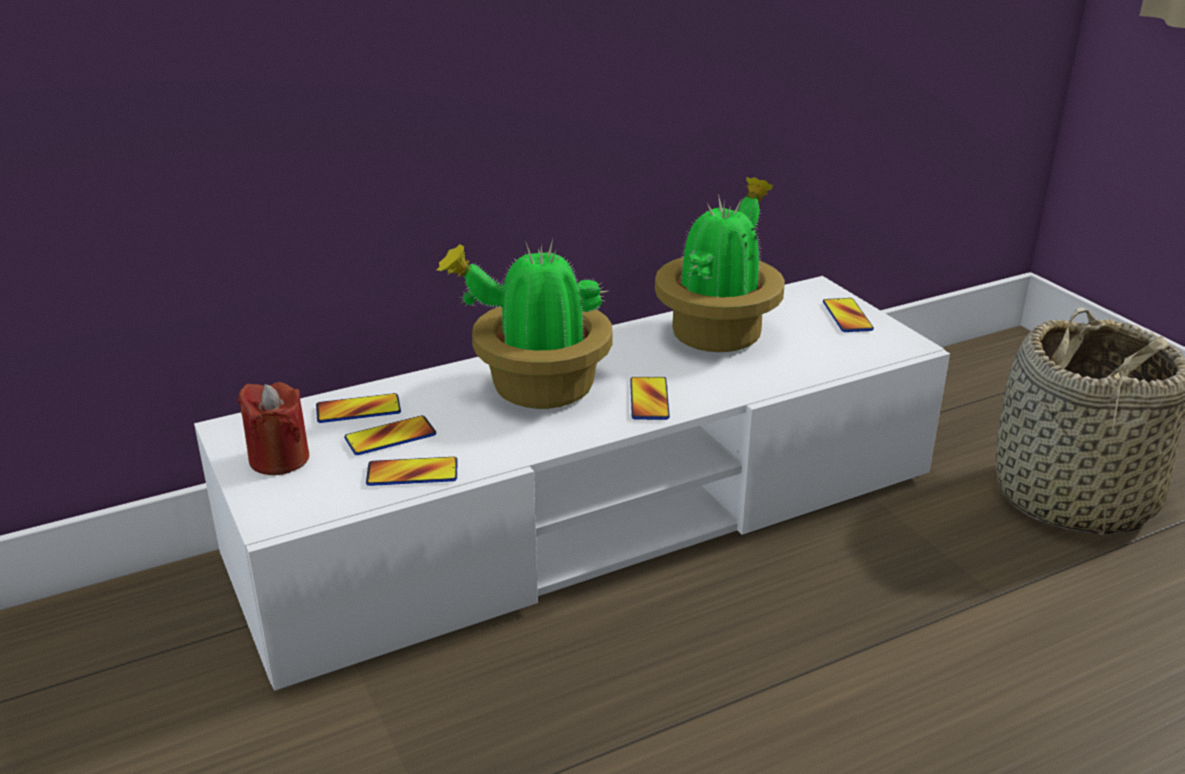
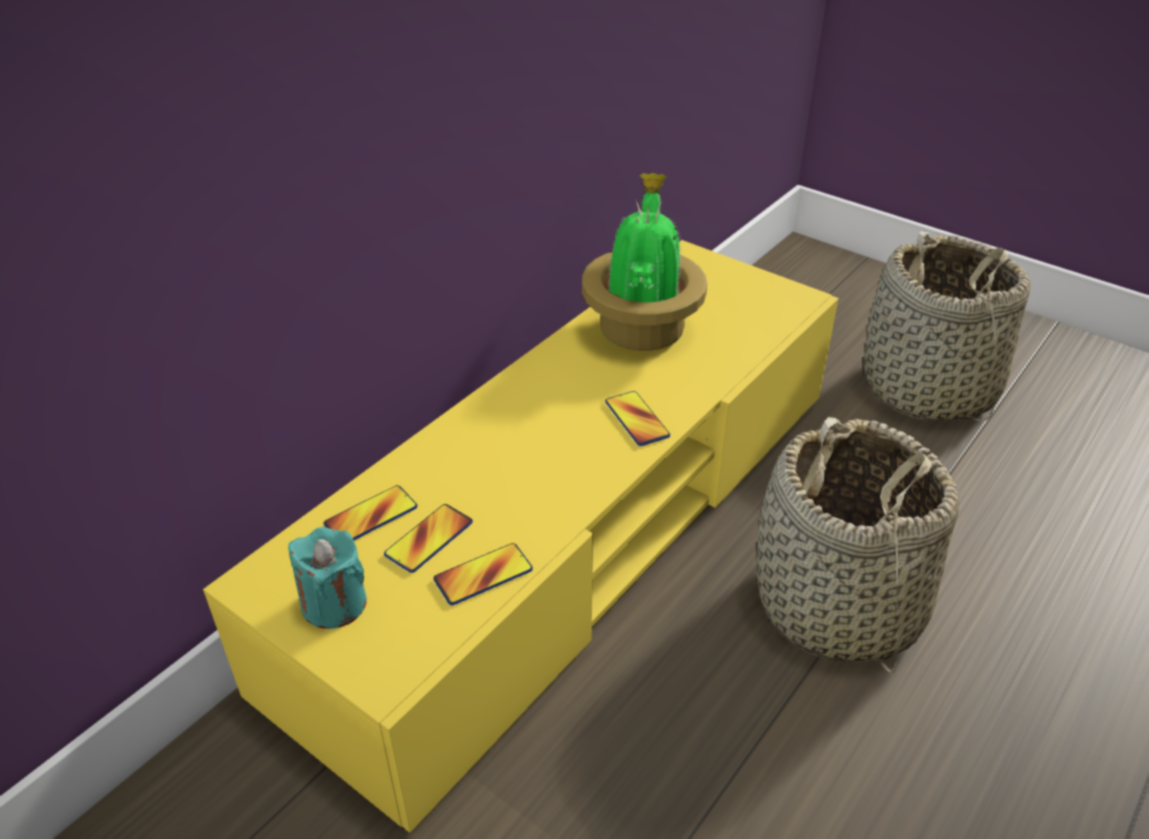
camera: 25 degrees left, 10 degrees up
(279, 459) = (334, 604): red candle -> turquoise candle
(538, 389) = (528, 437): potted plant -> none
(592, 518) = (574, 531): white tv stand -> yellow tv stand
(812, 656) = (837, 606): none -> basket
(847, 316) = (734, 280): phone -> none

